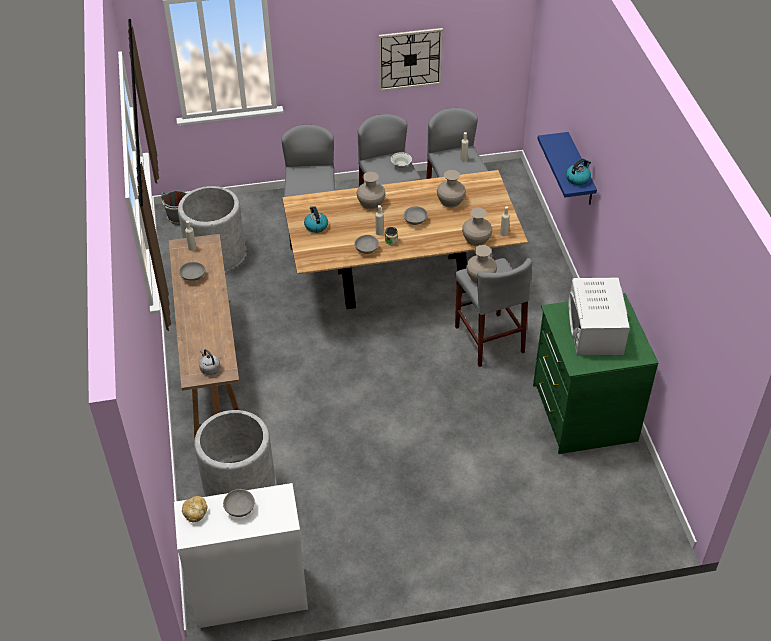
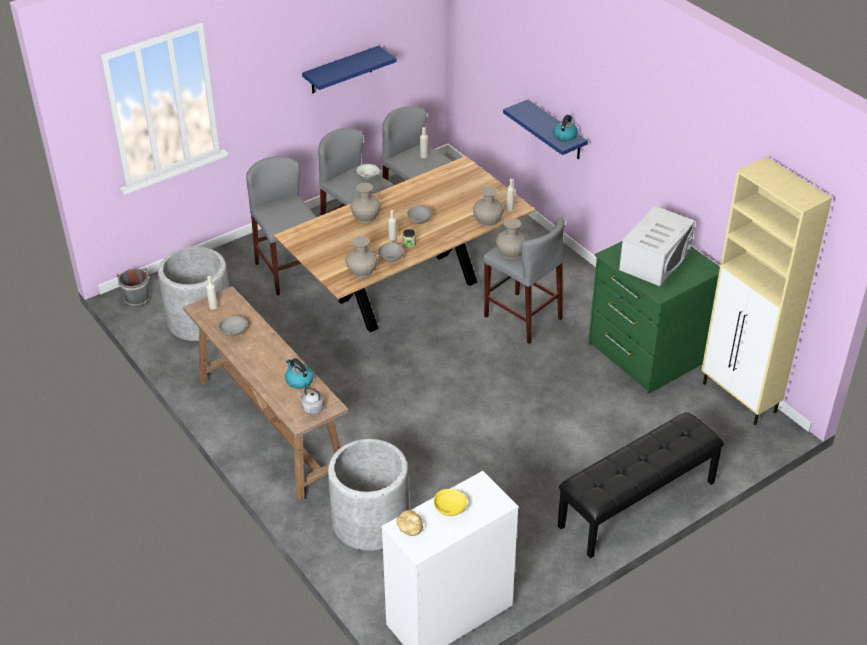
camera: 25 degrees left, 5 degrees down
(239, 508) = (449, 509): grey bowl -> yellow bowl
(316, 226) = (326, 251): kettle -> kettle (299, 380)
(410, 59) = (341, 70): wall clock -> blue shelf
(450, 201) = (440, 194): beige vase -> beige vase (362, 270)
(479, 559) = (637, 505): none -> black bench
(595, 329) = (655, 260): white microwave -> white microwave turned 120 degrees counterclockwise
(645, 490) = (740, 398): none -> beige cabinet

